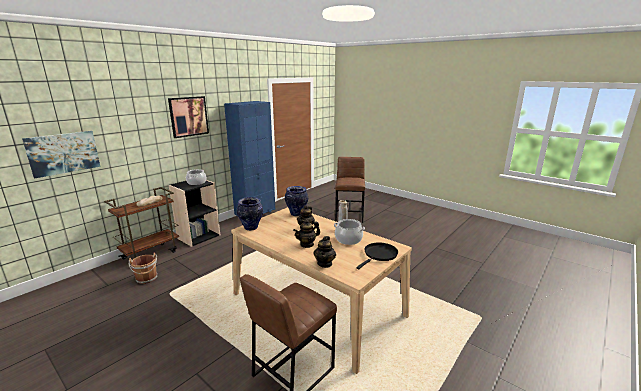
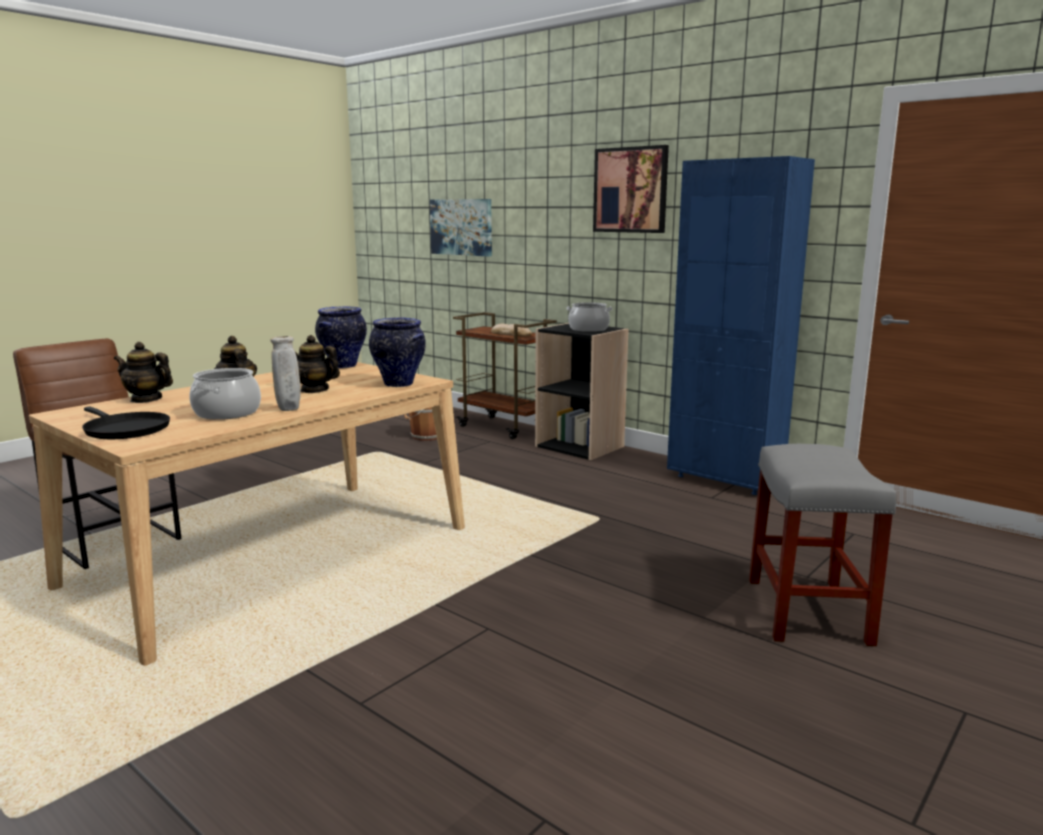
camera: 90 degrees right, 5 degrees down
(349, 216) = (808, 612): brown chair -> grey stool

